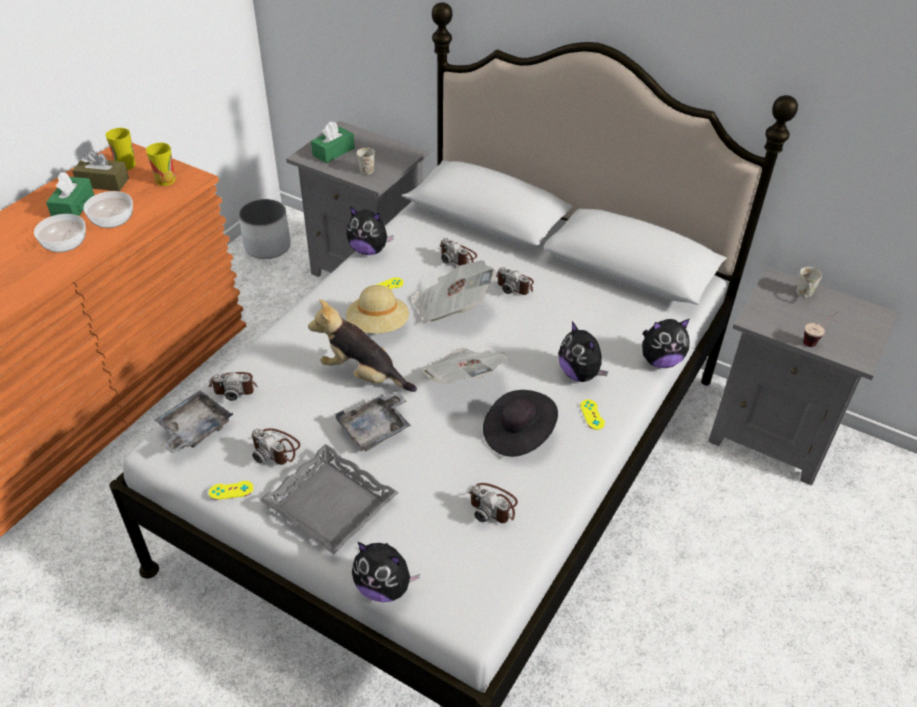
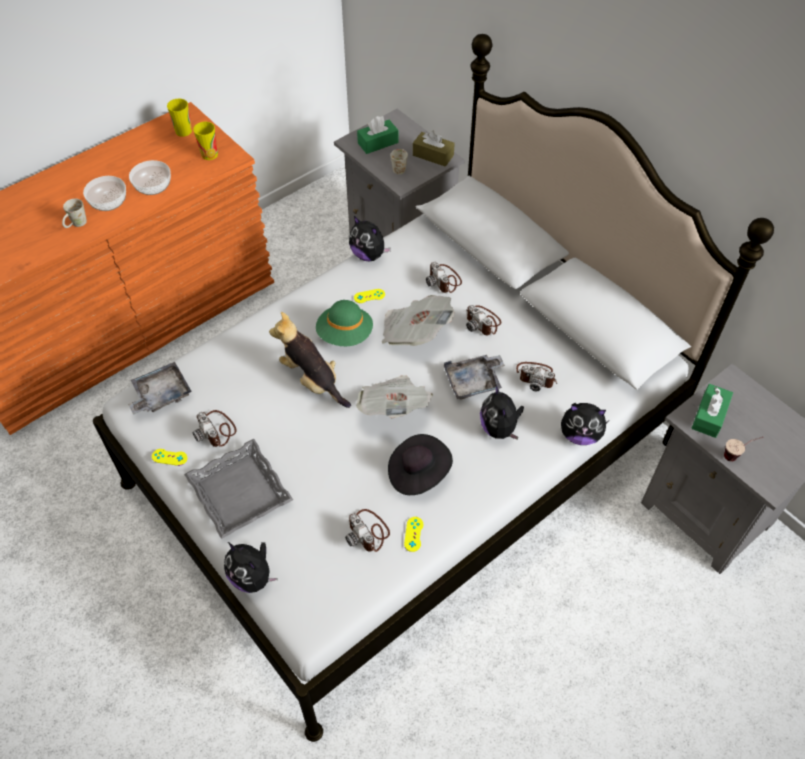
camera: 20 degrees right, 10 degrees up
(73, 207) = (127, 166): green tissue box -> green tissue box (709, 416)
(103, 182) = (159, 146): brown tissue box -> brown tissue box (433, 155)
(234, 386) = (206, 363): camera -> camera (536, 376)
(268, 246) = (322, 204): white planter -> none
(376, 429) = (302, 434): grey tray -> grey tray (474, 382)
(378, 326) = (345, 334): beige hat -> green hat
(592, 414) = (491, 471): yellow game controller -> yellow game controller (413, 534)
(804, 296) = (752, 405): white mug -> white mug (76, 225)

